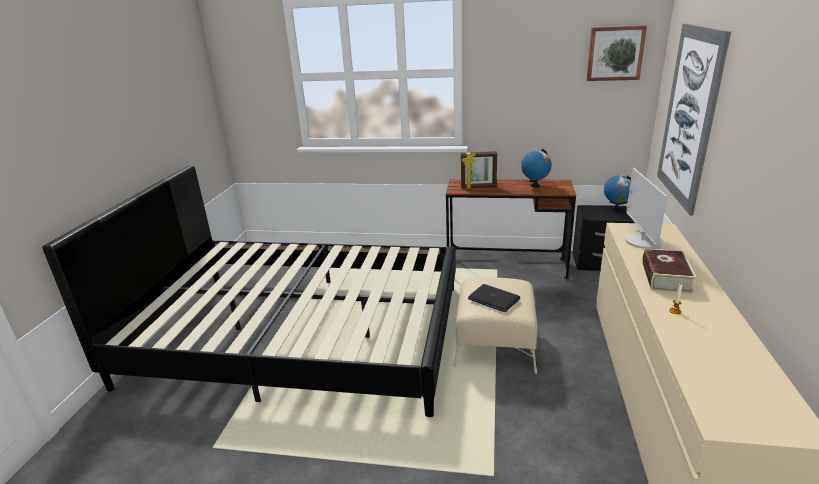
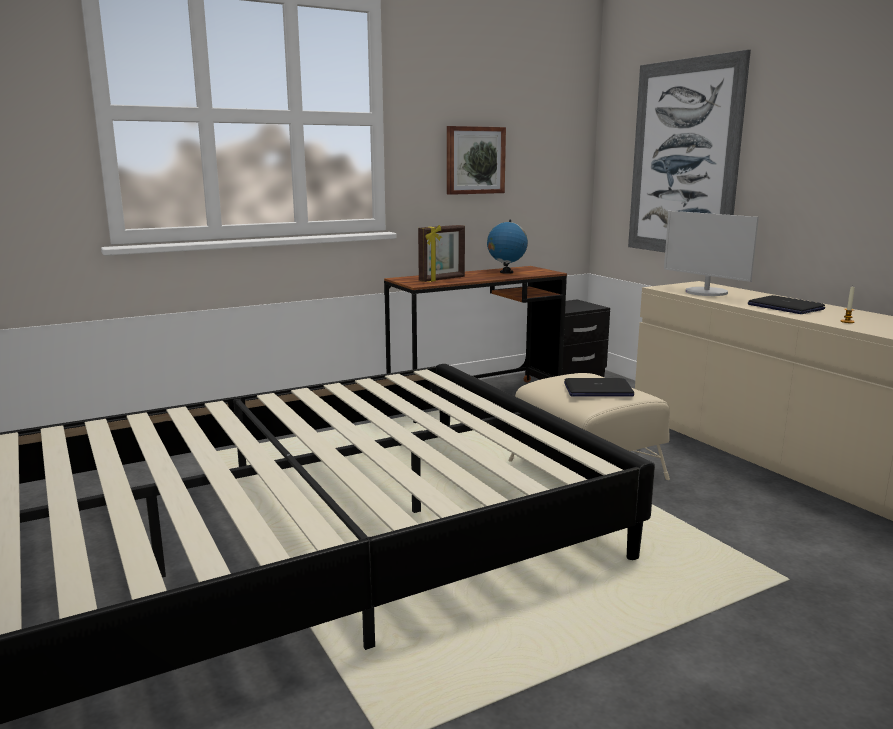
camera: 40 degrees left, 10 degrees down
(615, 53) = (553, 106): picture -> picture (474, 160)
(616, 208) = (573, 302): globe -> none
(665, 277) = (784, 307): book -> laptop

